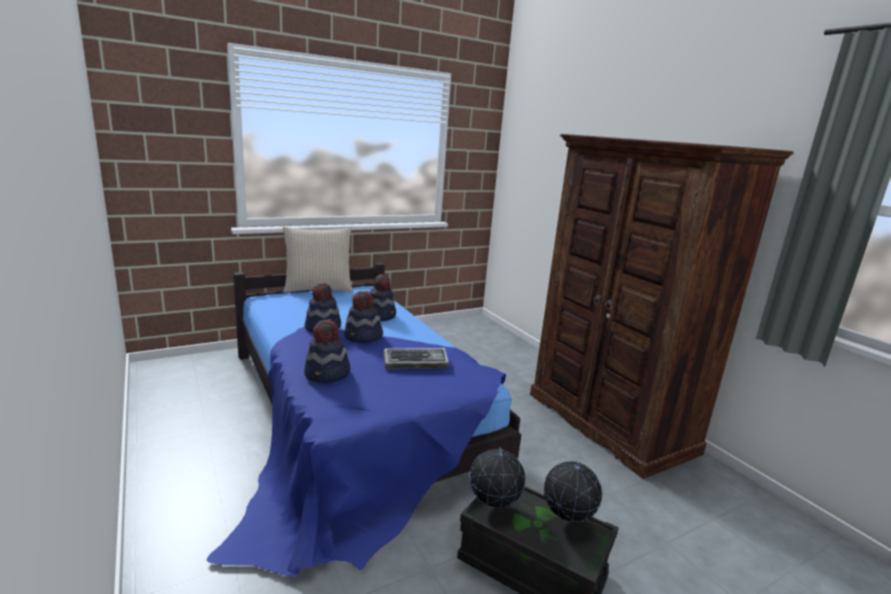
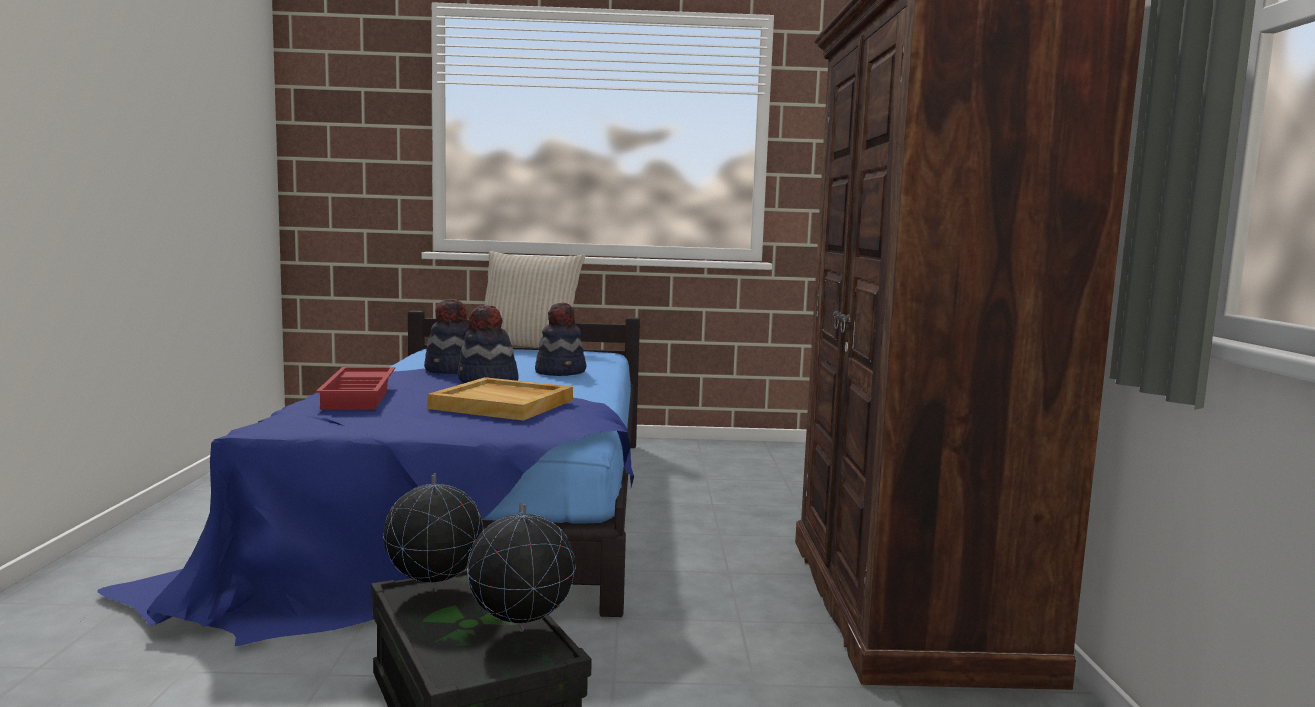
camera: 30 degrees right, 10 degrees down
(327, 374) = (360, 396): hat -> red tray
(416, 363) = (504, 404): keyboard -> beige tray

